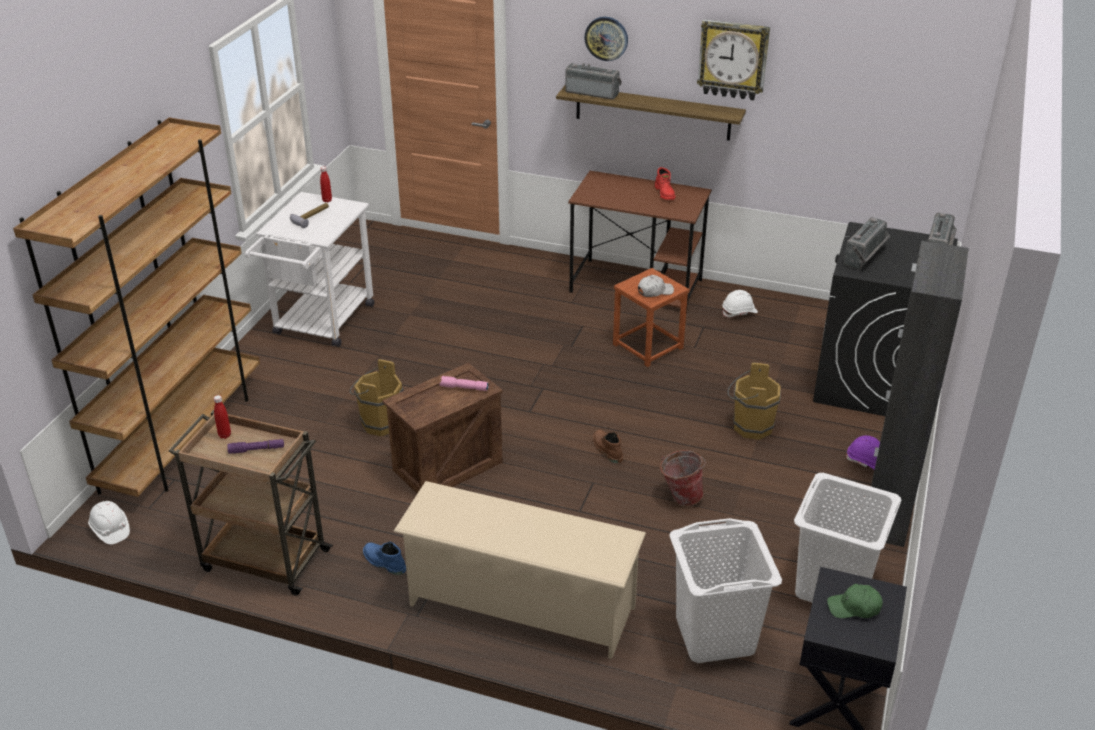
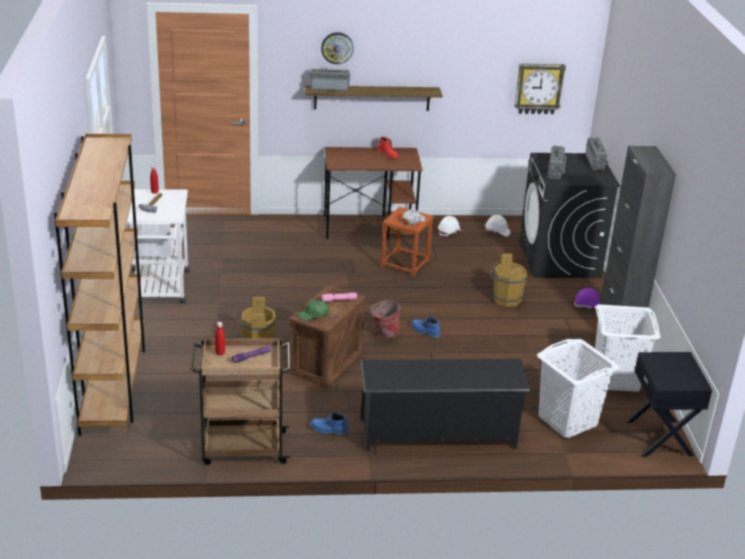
camera: 25 degrees left, 5 degrees down
(110, 529) = (109, 456): white hard hat -> white hard hat (497, 232)
(520, 606) = (438, 434): beige shoe rack -> black shoe rack
(606, 450) = (425, 331): brown boot -> blue boot
(680, 497) = (491, 349): bucket -> bucket (383, 334)
(733, 59) = (430, 53): wall clock -> wall clock (538, 88)
(854, 607) = (671, 368): green cap -> green cap (313, 314)

